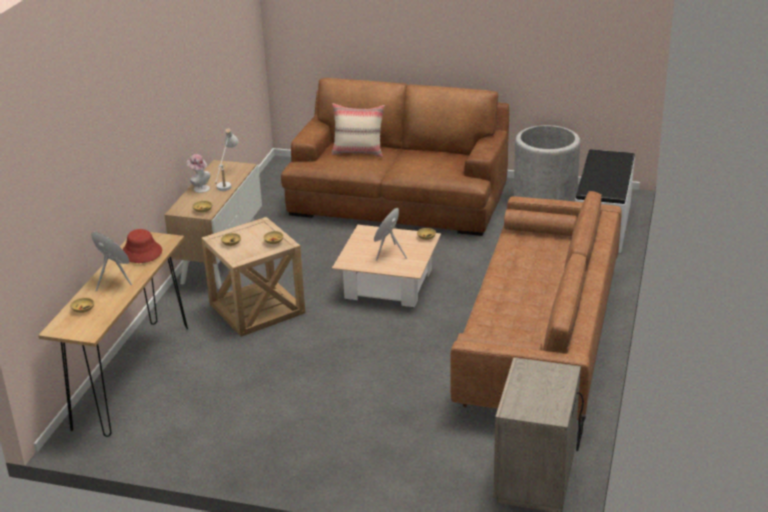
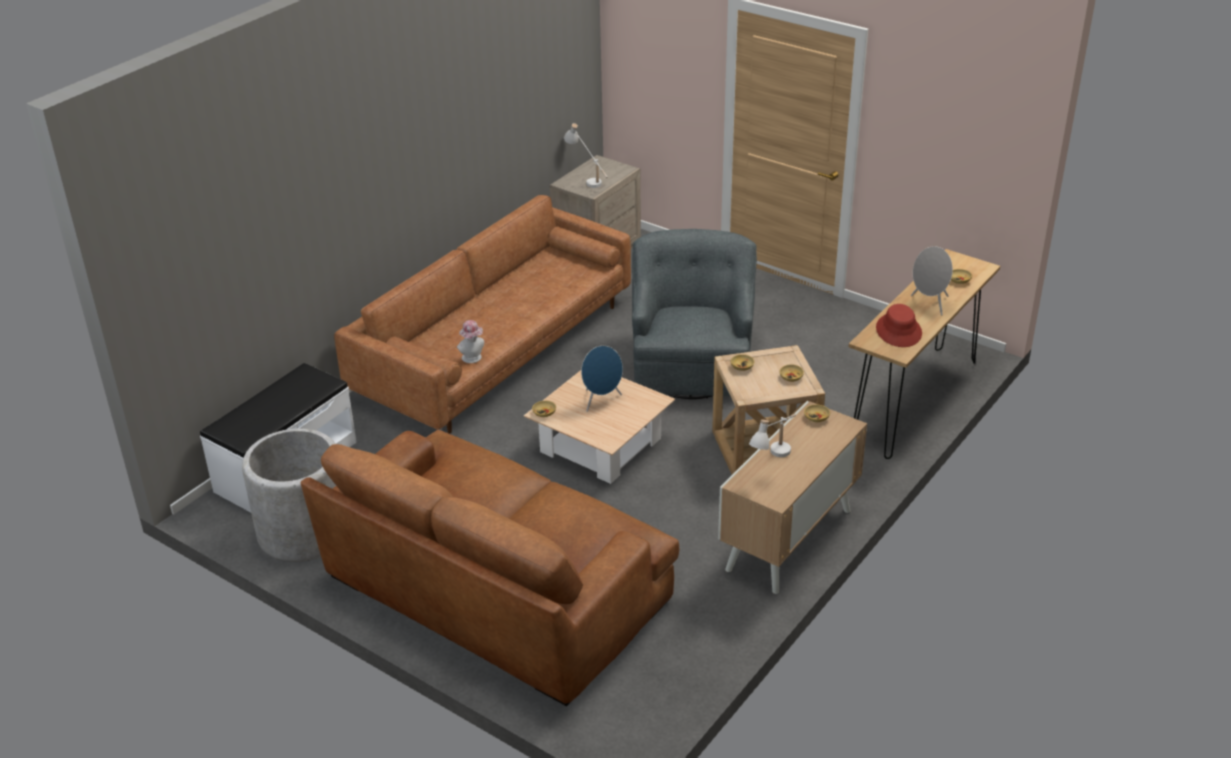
camera: 160 degrees left, 5 degrees up
(200, 188) = (813, 457): hat -> hat (473, 359)
(350, 365) = (692, 364): none -> grey armchair
(358, 152) = (550, 530): beige pillow -> none
(543, 383) = (587, 179): none -> white table lamp

